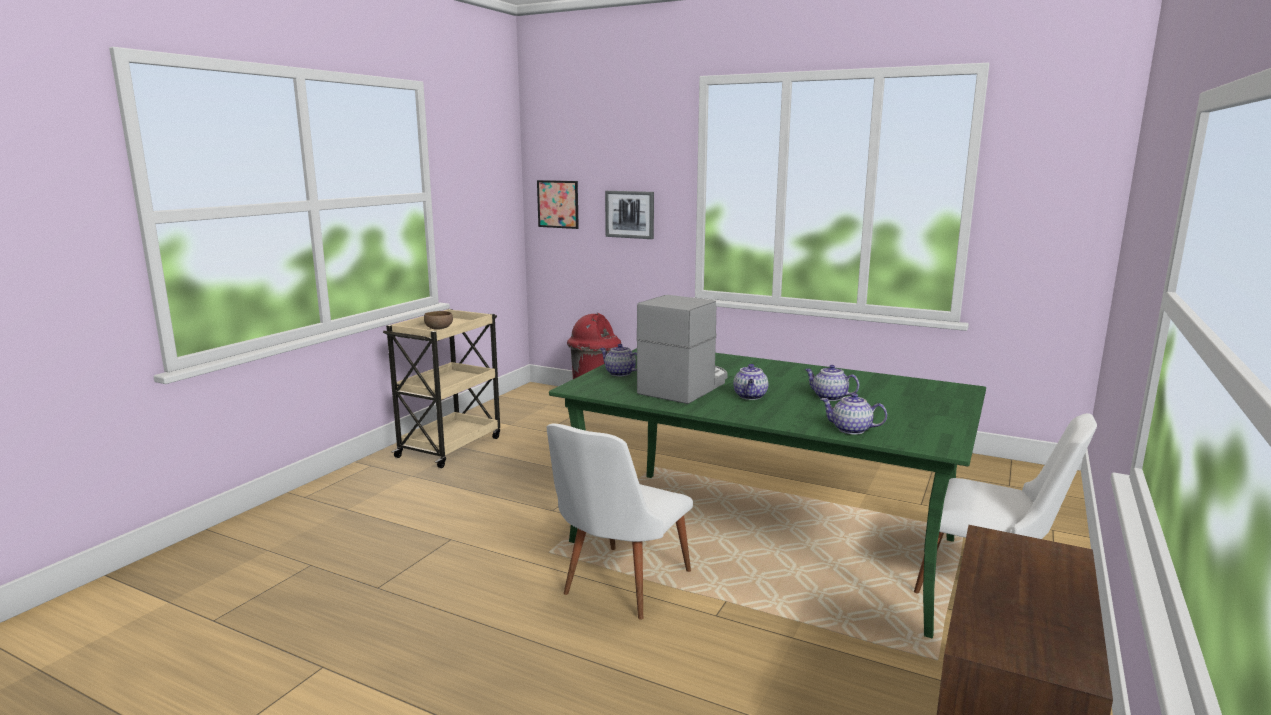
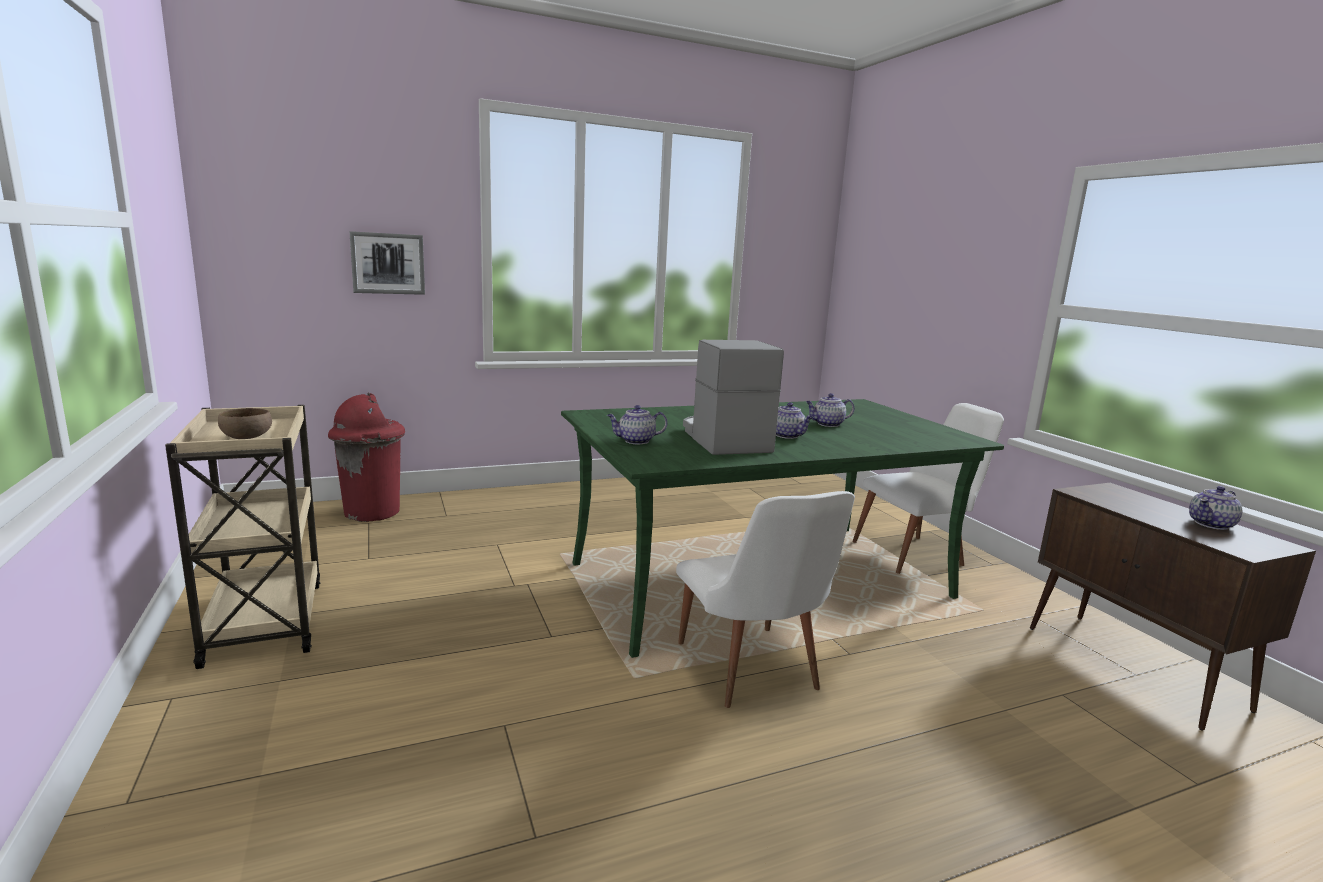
camera: 50 degrees left, 0 degrees up
(558, 204) = (264, 248): picture -> none
(852, 430) = (910, 443): teapot -> teapot (1212, 524)

